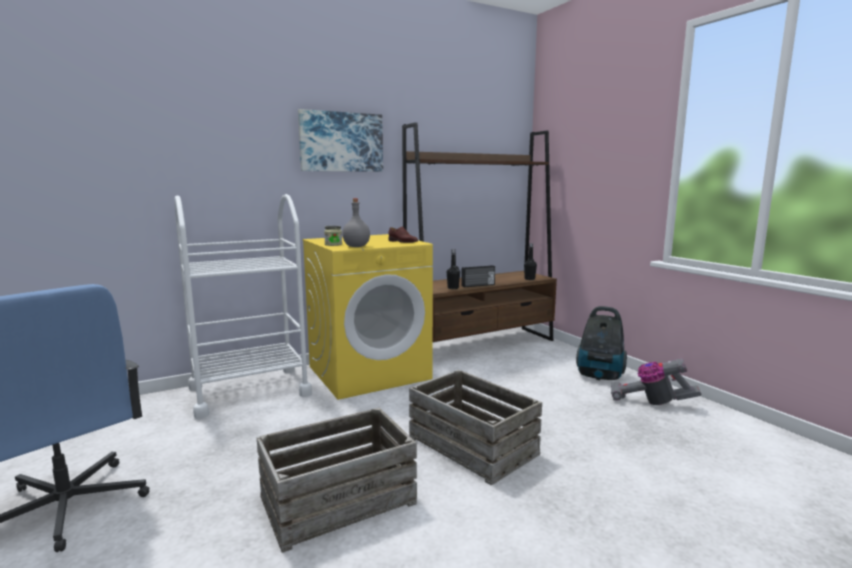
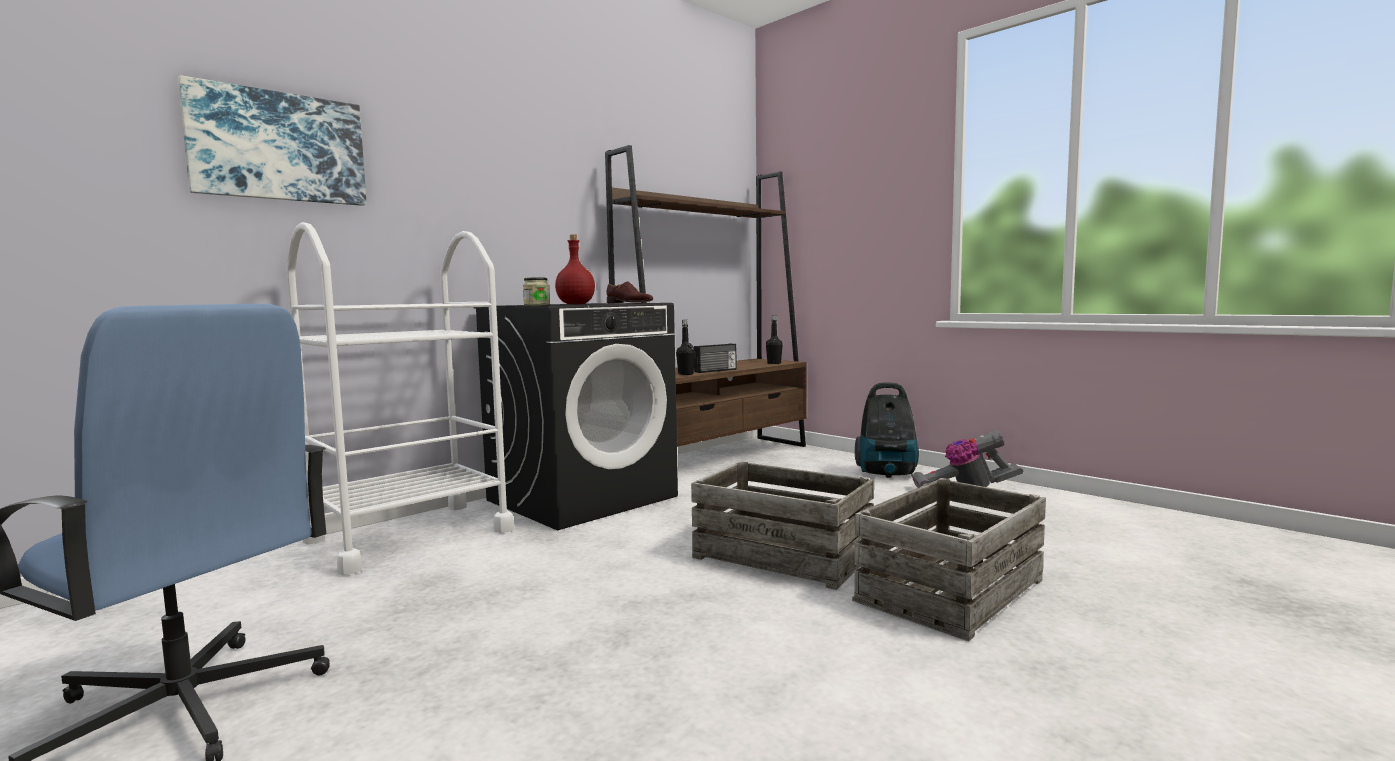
camera: 15 degrees left, 5 degrees down
(338, 501) = (643, 634): crate -> crate (952, 591)
(341, 142) = (525, 169): picture -> picture (278, 147)
(356, 246) = (575, 304): grey bottle -> red bottle
(369, 372) = (582, 498): yellow washing machine -> black washing machine

